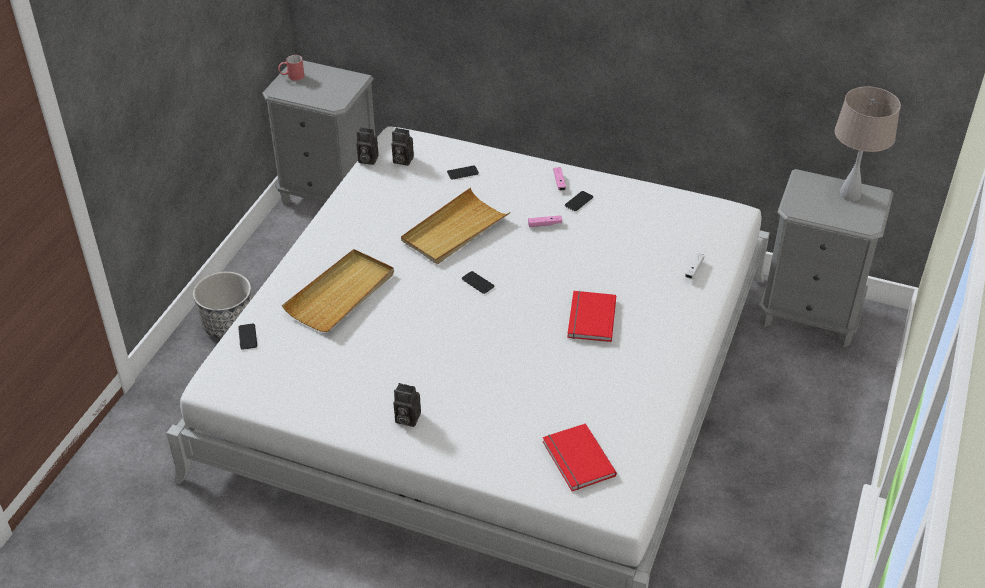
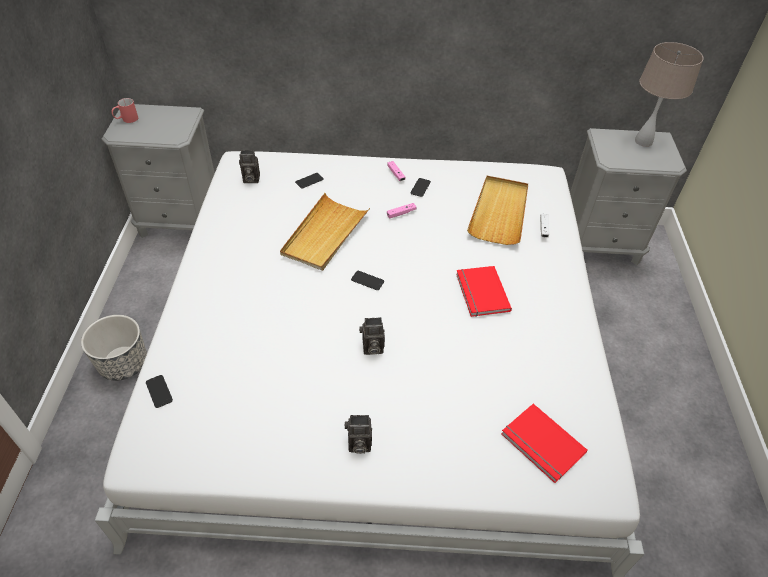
camera: 20 degrees left, 5 degrees up
(341, 294) = (241, 321): beige tray -> beige tray (499, 212)
(366, 159) = (218, 184): camera -> camera (371, 348)

